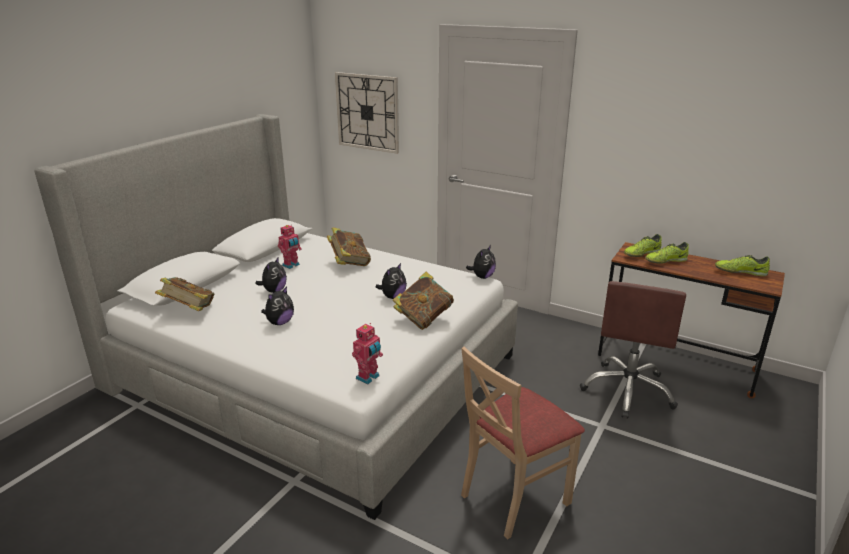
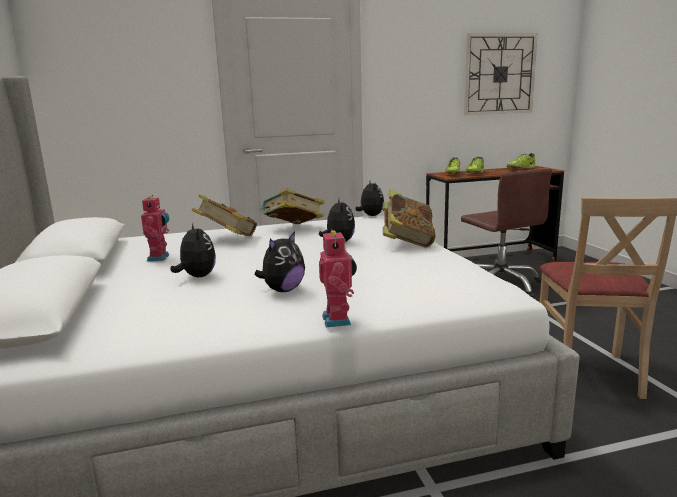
camera: 45 degrees left, 10 degrees down
(189, 310) = (114, 329): book -> book (293, 229)
(280, 322) = (283, 290): plush toy -> plush toy turned 45 degrees clockwise
(367, 112) = (116, 91): wall clock -> wall clock (499, 74)
(368, 378) = (490, 282): toy robot -> toy robot (339, 320)

